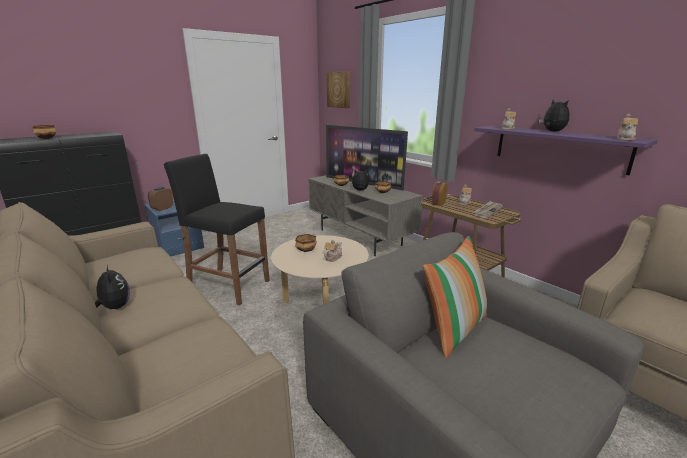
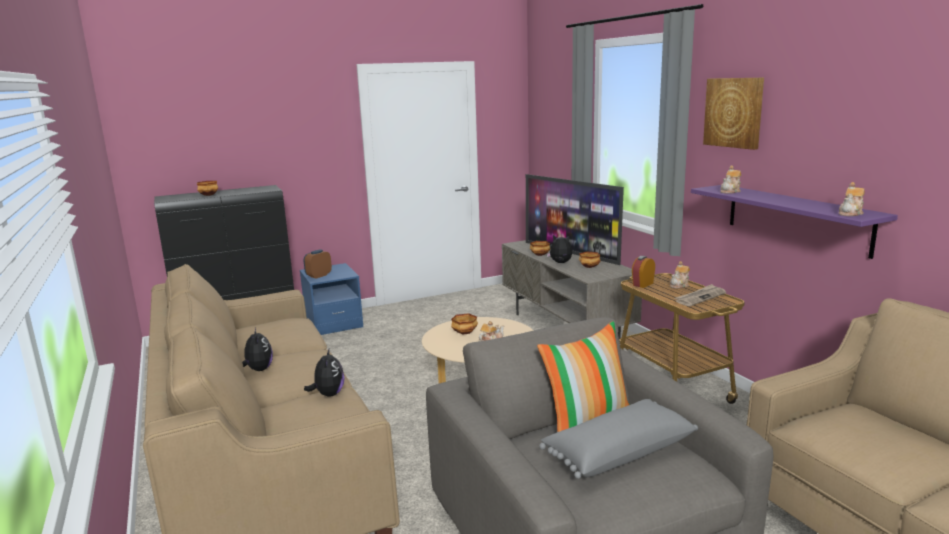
camera: 15 degrees right, 5 degrees down
(228, 285) = (381, 372): black stool -> none
(339, 89) = (551, 125): picture -> picture (734, 112)
(504, 361) = (617, 452): none -> grey pillow
(552, 131) = (781, 198): plush toy -> plush toy (328, 394)

